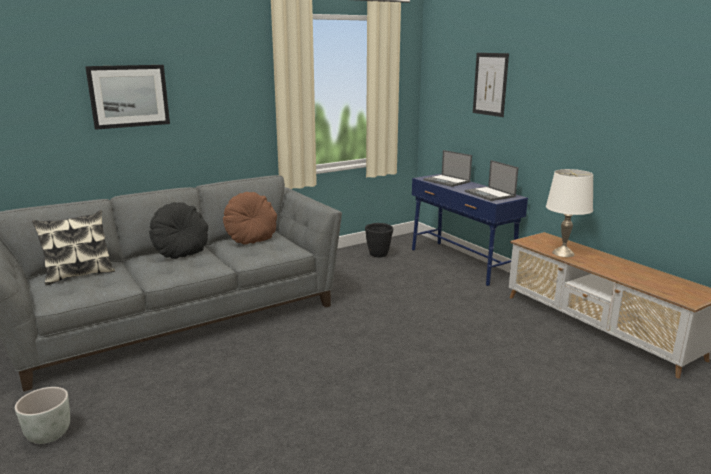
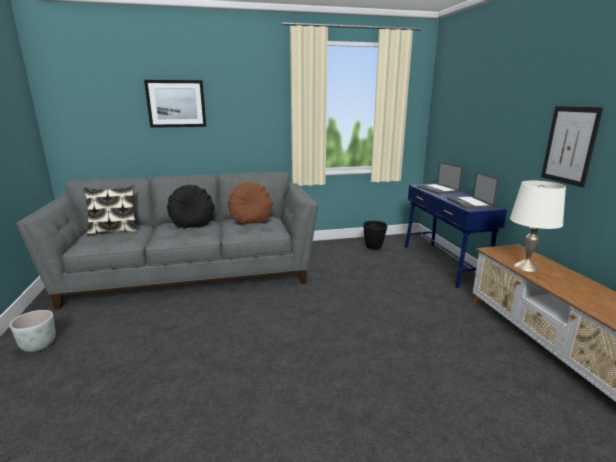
camera: 20 degrees right, 0 degrees up
(490, 84) = (484, 100): picture -> picture (570, 145)

